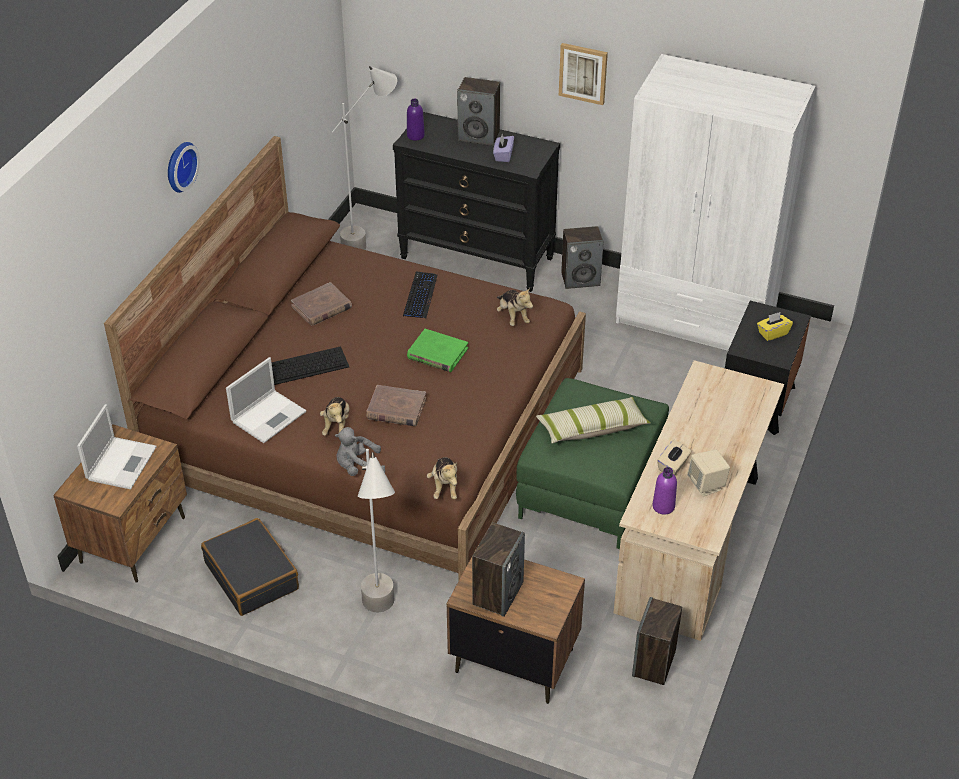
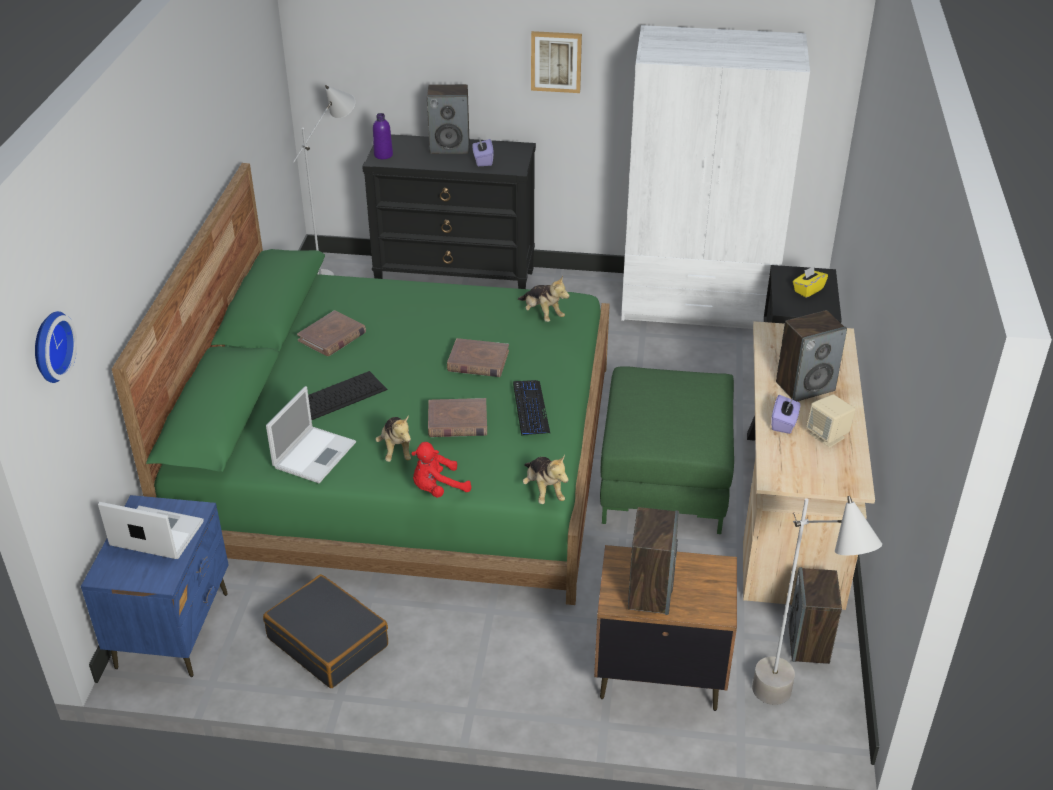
camera: 15 degrees left, 5 degrees down
(122, 462) = (155, 534): laptop -> laptop turned 75 degrees counterclockwise
(134, 539) = (174, 629): brown nightstand -> blue nightstand
(179, 166) = (163, 184): wall clock -> wall clock (49, 346)
(358, 467) = (437, 489): grey plush toy -> red plush toy
(368, 423) = (402, 457): brown bed -> green bed
(382, 621) = (496, 660): grey floor lamp -> grey floor lamp (791, 713)
(420, 296) = (436, 310): keyboard -> keyboard (530, 408)
(437, 353) = (478, 361): green book -> brown book
(580, 279) = (569, 286): speaker -> speaker (805, 386)
(592, 428) = (668, 408): pillow -> none
(663, 506) = (794, 464): purple bottle -> none
(673, 466) = (784, 423): beige tissue box -> purple tissue box

